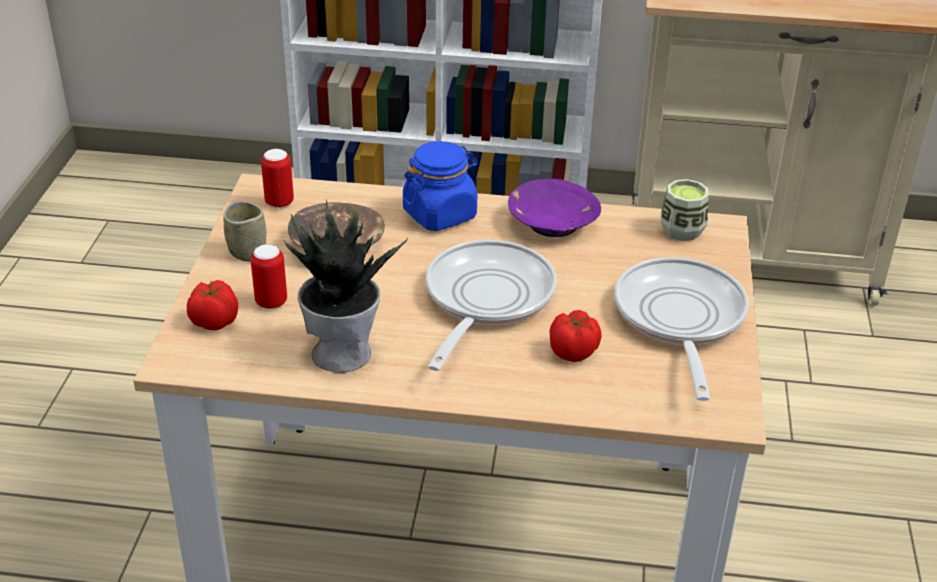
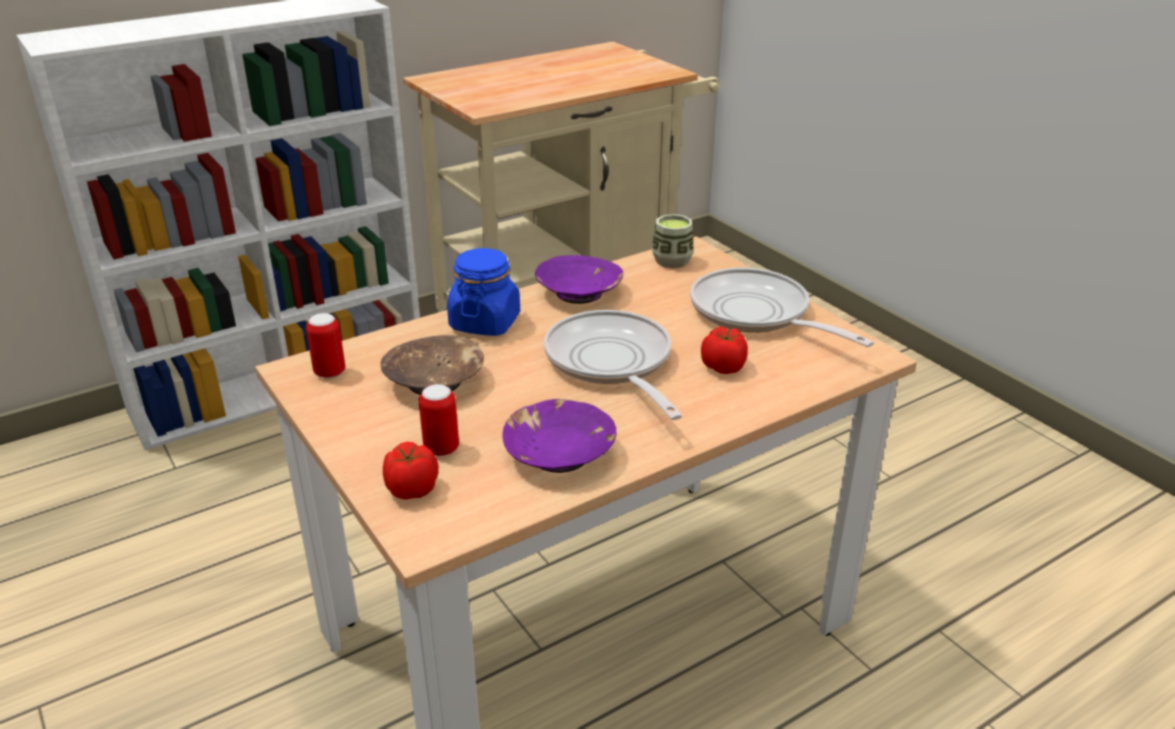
camera: 40 degrees left, 5 degrees down
(247, 252) = (359, 422): cup -> none
(343, 351) = (560, 453): potted plant -> purple bowl

